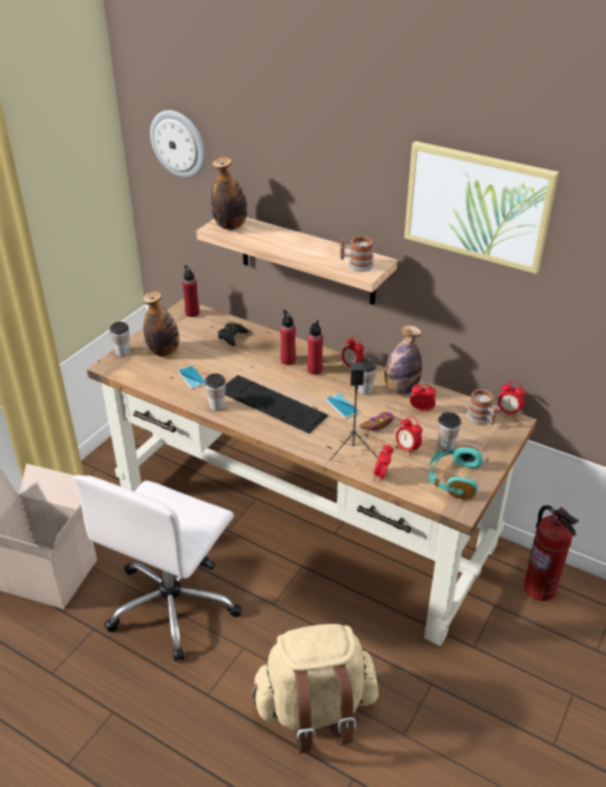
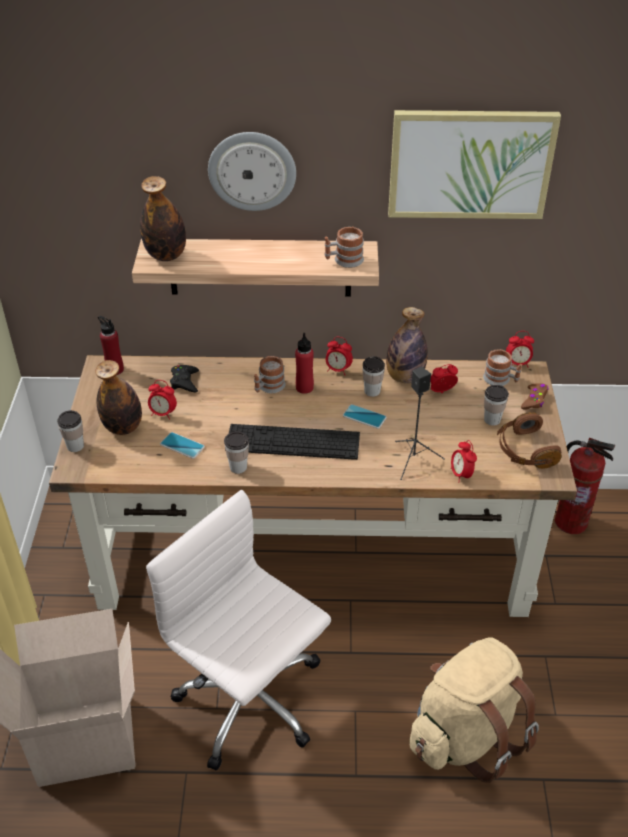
camera: 30 degrees left, 5 degrees up
(174, 604) = (251, 702): white office chair -> white office chair turned 135 degrees clockwise
(179, 143) = (64, 172): wall clock -> wall clock (252, 170)
(288, 360) = (268, 387): red bottle -> mug
(378, 425) = (414, 423): brown game controller -> brown game controller (534, 400)
(407, 449) = (461, 437): alarm clock -> alarm clock (163, 414)
(453, 479) = (524, 451): turquoise headphones -> brown headphones

